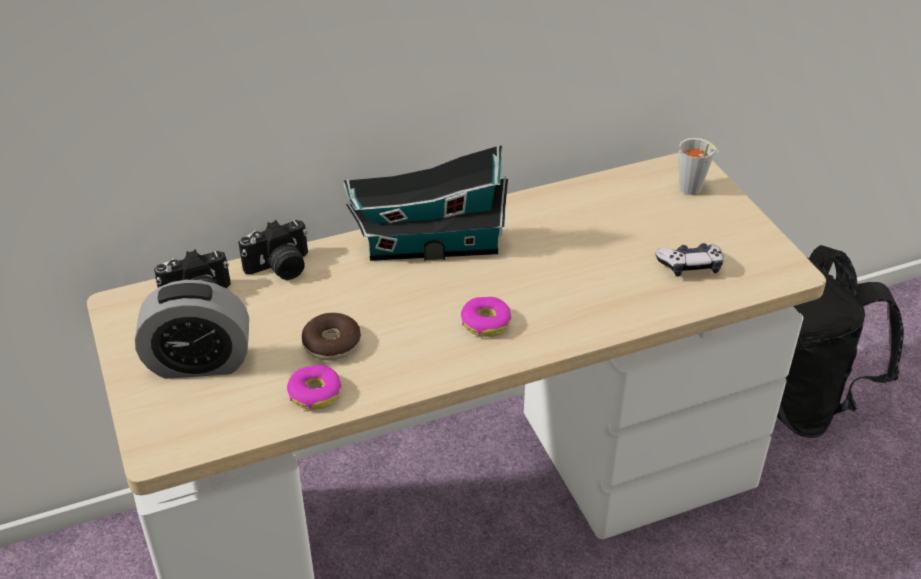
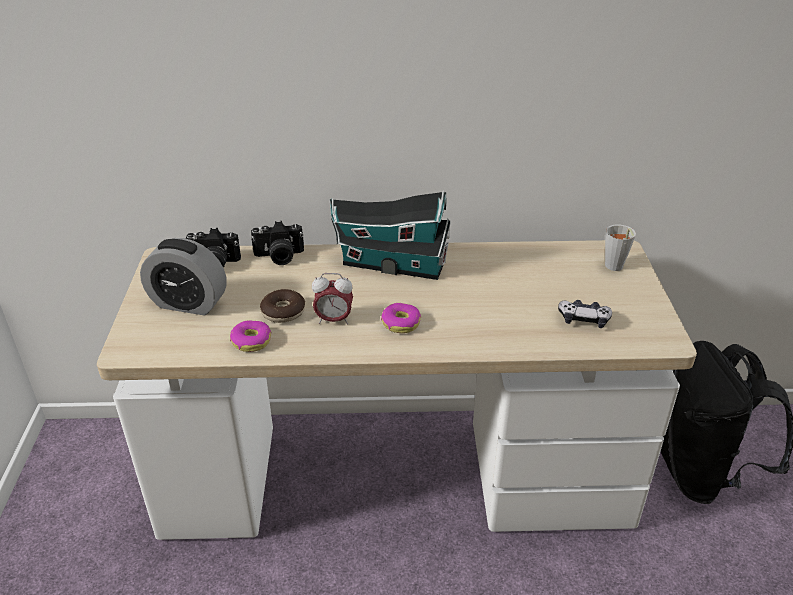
camera: 20 degrees right, 5 degrees down
(402, 339) = (334, 320): none -> alarm clock

